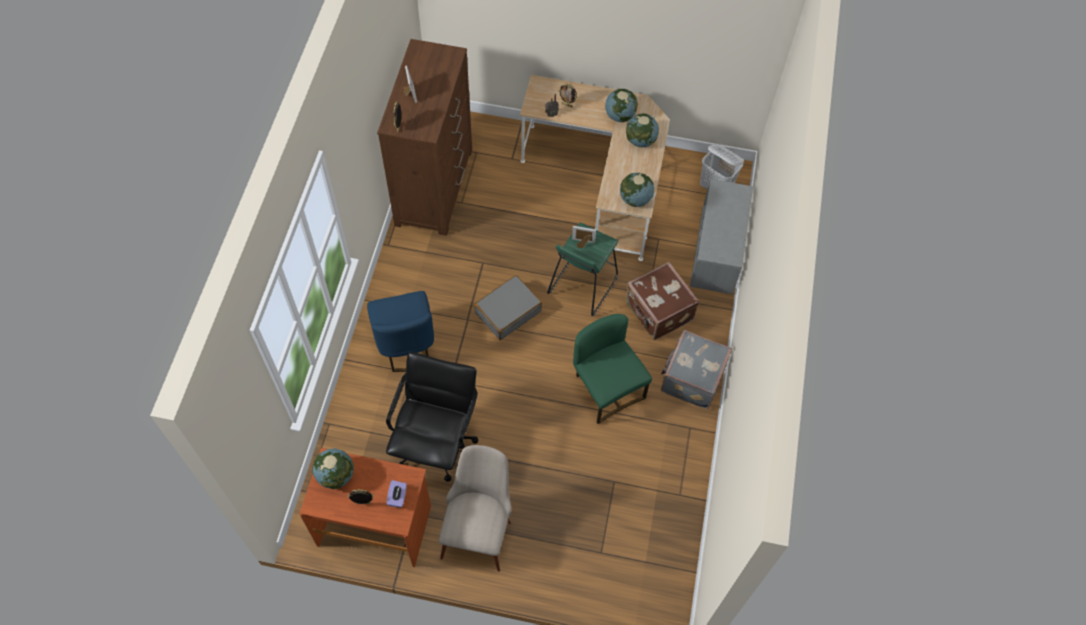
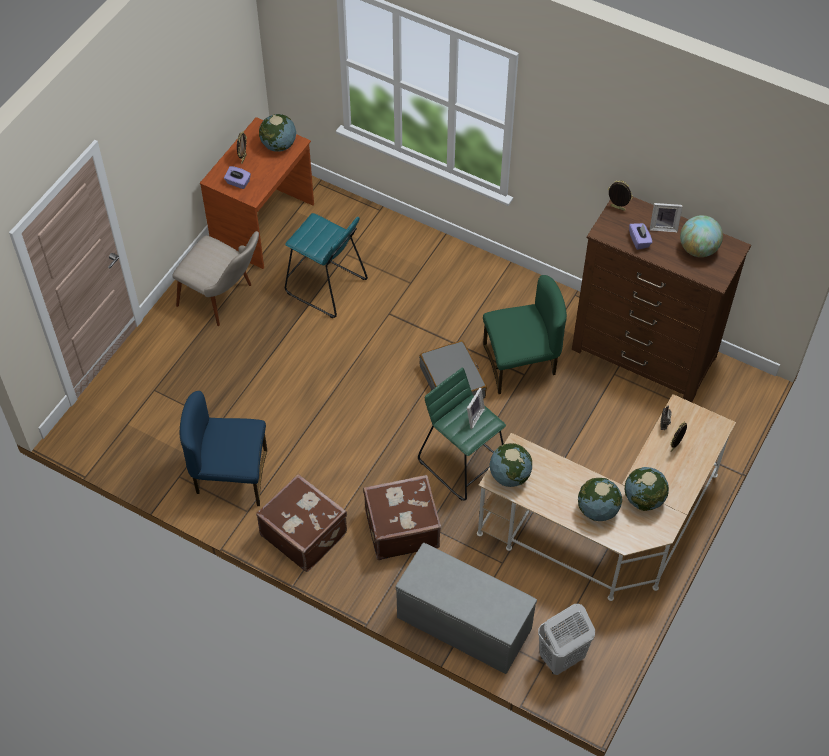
camera: 110 degrees right, 5 degrees down
(405, 344) = (445, 285): blue chair -> blue chair (231, 476)
(427, 69) = (698, 249): none -> globe
(430, 107) = (639, 241): none -> purple tissue box
(436, 442) = (325, 287): black office chair -> turquoise stool
(606, 388) = (325, 447): green chair -> green chair (520, 363)
(691, 378) = (304, 533): grey suitcase -> brown suitcase

